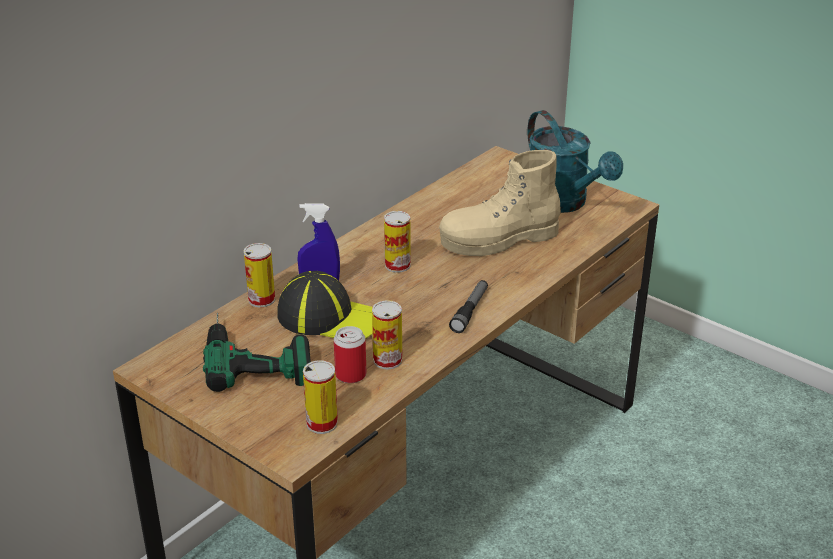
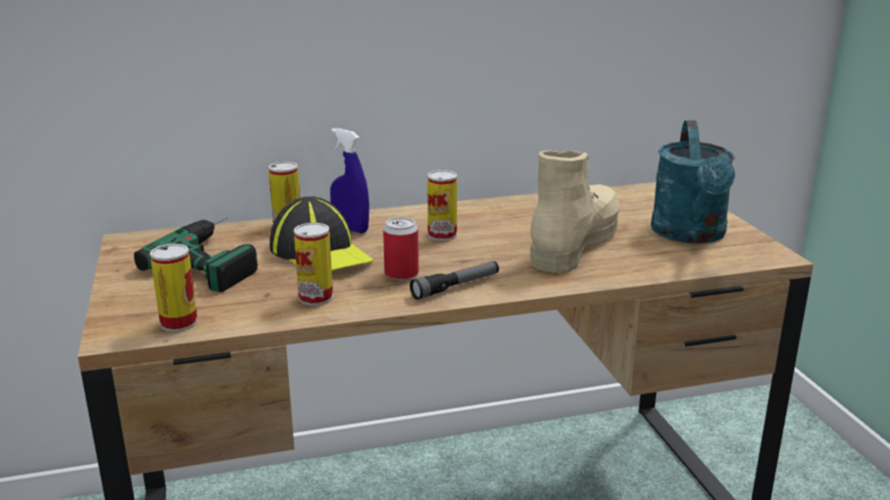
camera: 35 degrees right, 10 degrees down
(350, 375) = (265, 297): can -> can (401, 274)
(499, 240) = (574, 244): beige boot -> beige boot turned 105 degrees clockwise

